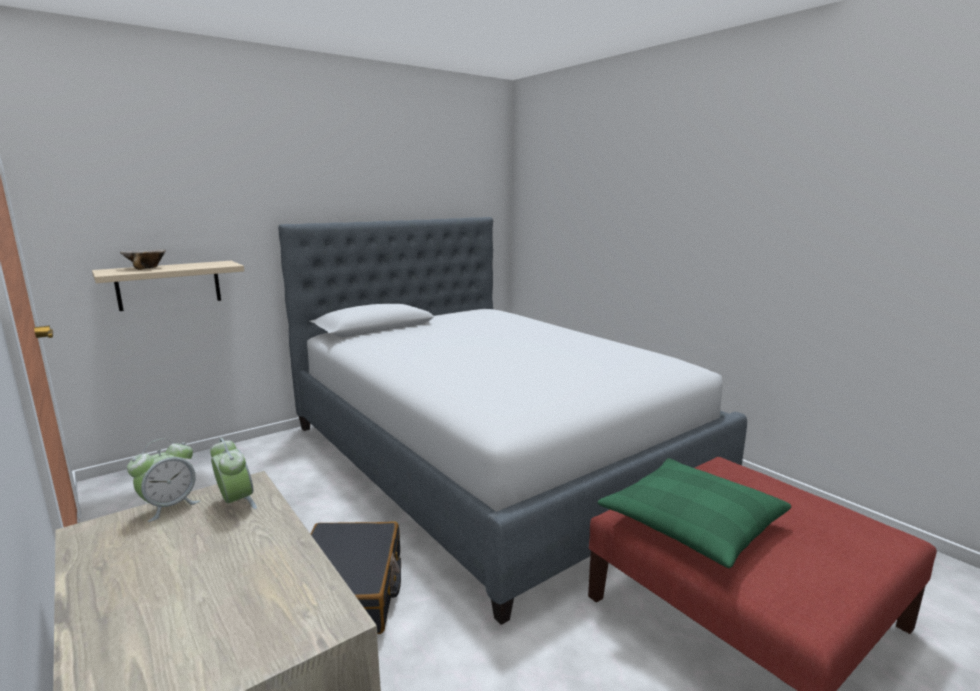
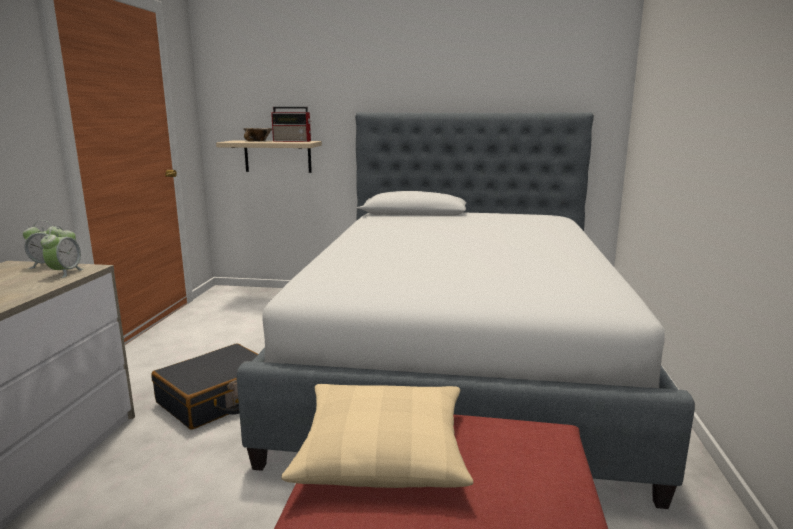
camera: 45 degrees right, 0 degrees up
(201, 264) = (293, 141): none -> radio
(691, 523) = (382, 450): green pillow -> beige pillow

